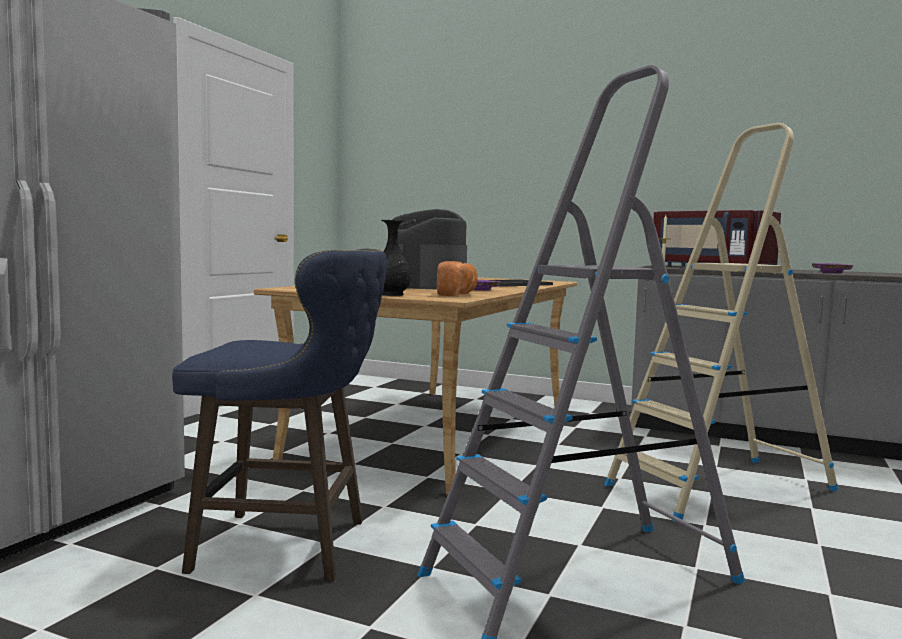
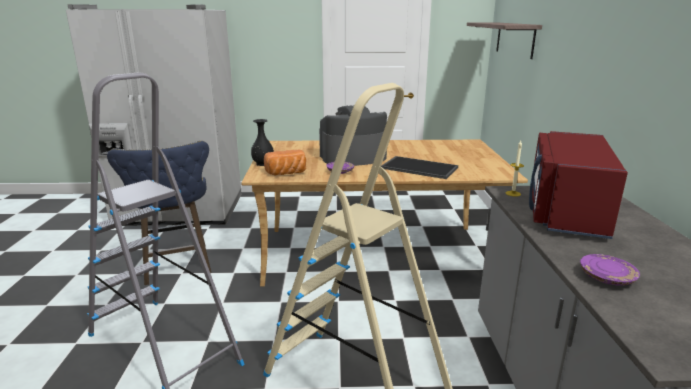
camera: 65 degrees right, 15 degrees up
(417, 162) = (515, 39): none -> shelf

